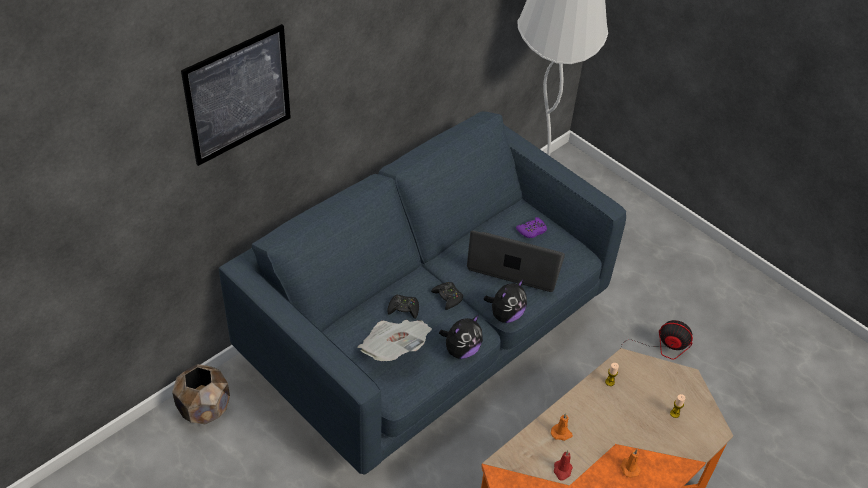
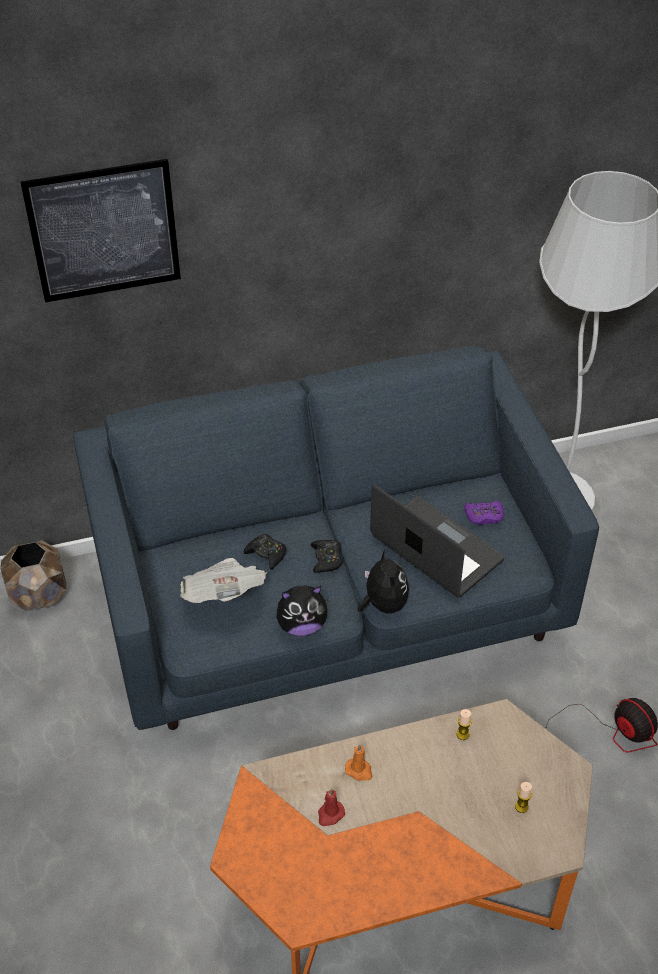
camera: 30 degrees right, 0 degrees up
(505, 315) = (383, 604): plush toy -> plush toy turned 90 degrees counterclockwise
(629, 468) = (415, 847): orange candle -> none

